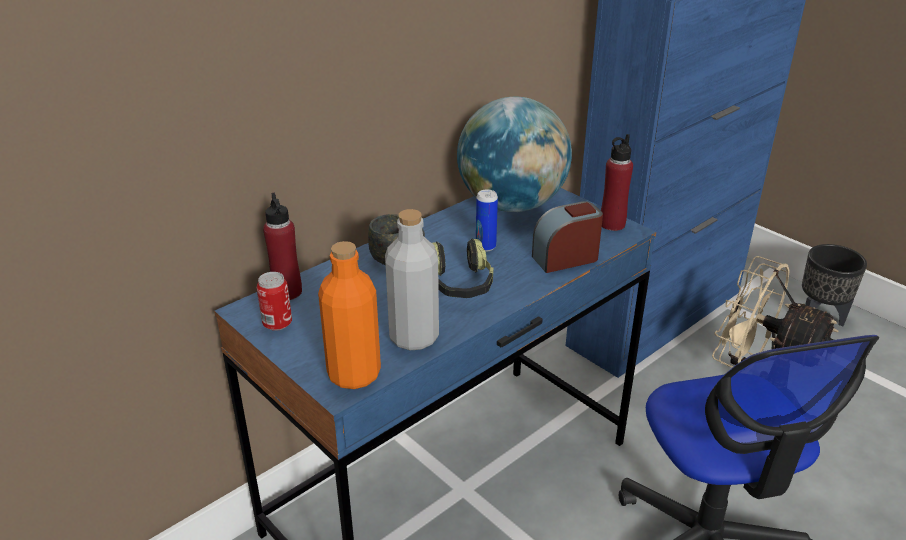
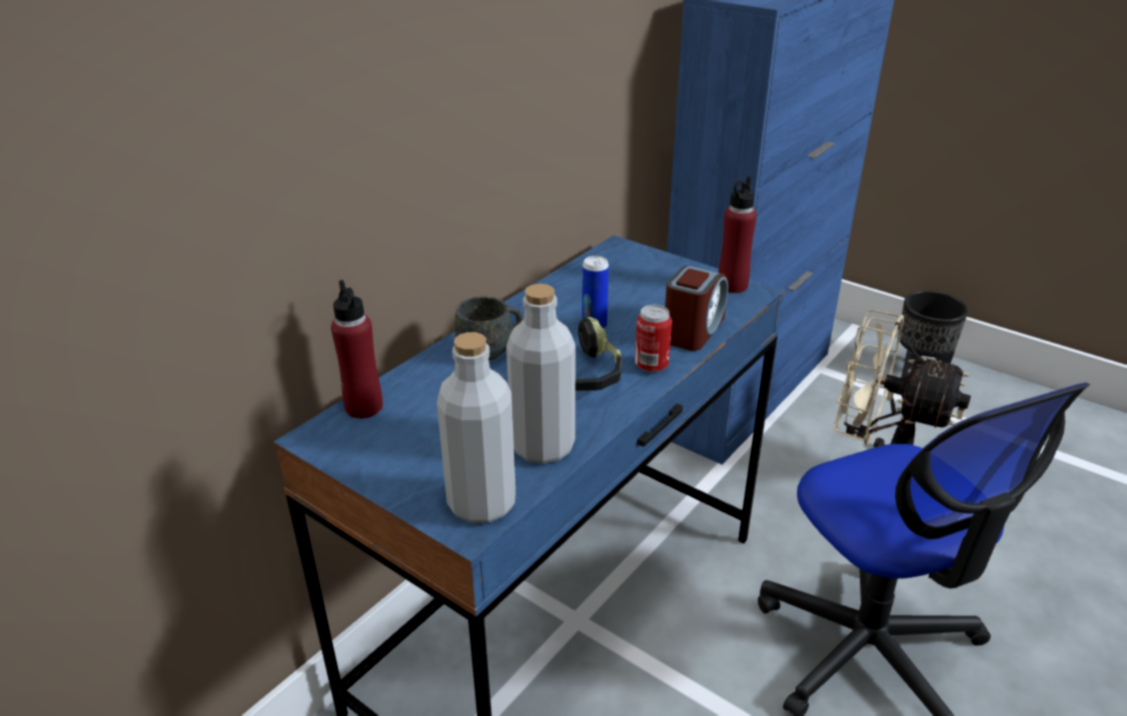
camera: 10 degrees left, 0 degrees up
(277, 324) = (362, 449): can -> can (651, 365)
(354, 374) = (481, 503): orange bottle -> grey bottle
(511, 205) = (608, 274): globe -> none
(565, 258) = (693, 330): alarm clock -> alarm clock turned 150 degrees clockwise

